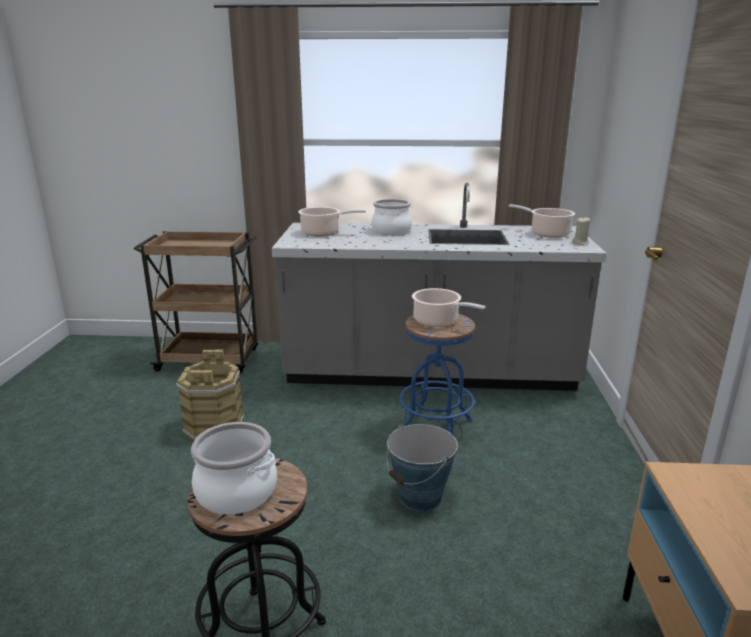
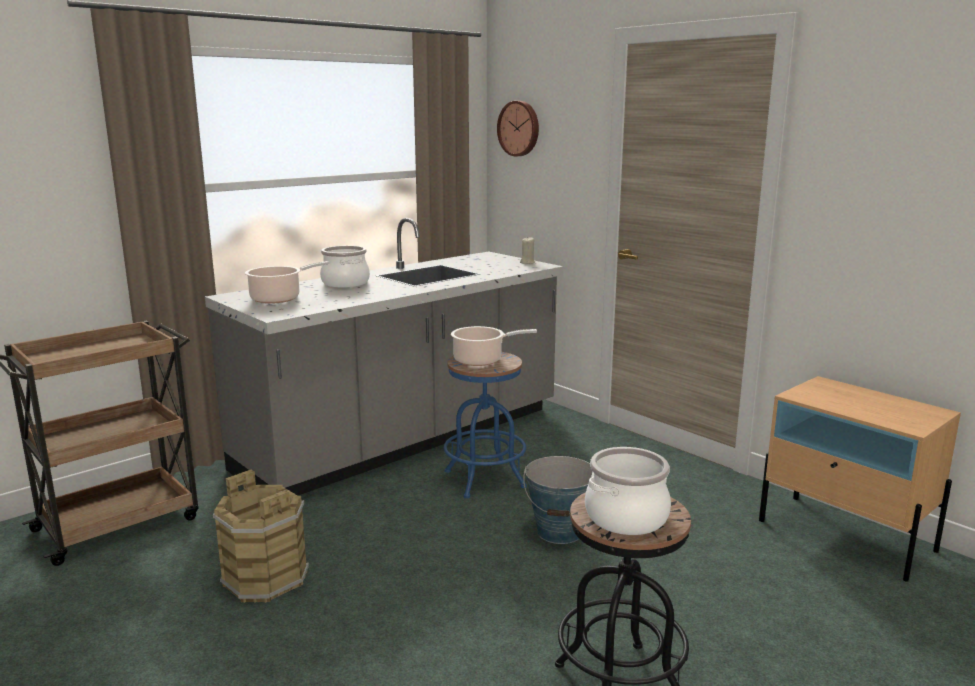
camera: 45 degrees left, 5 degrees down
(547, 234) = (485, 261): cooking pot -> none
(621, 103) = (519, 128): none -> wall clock

